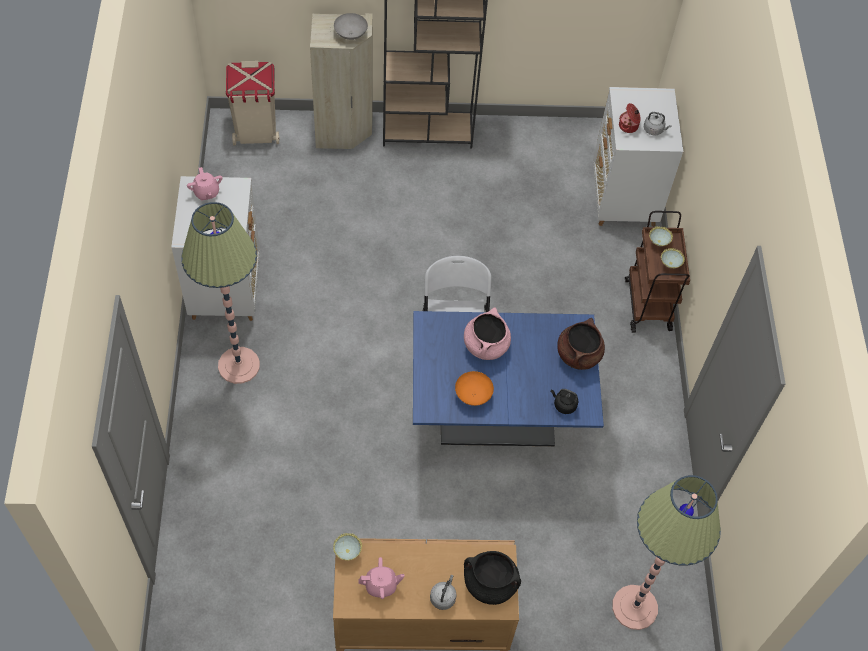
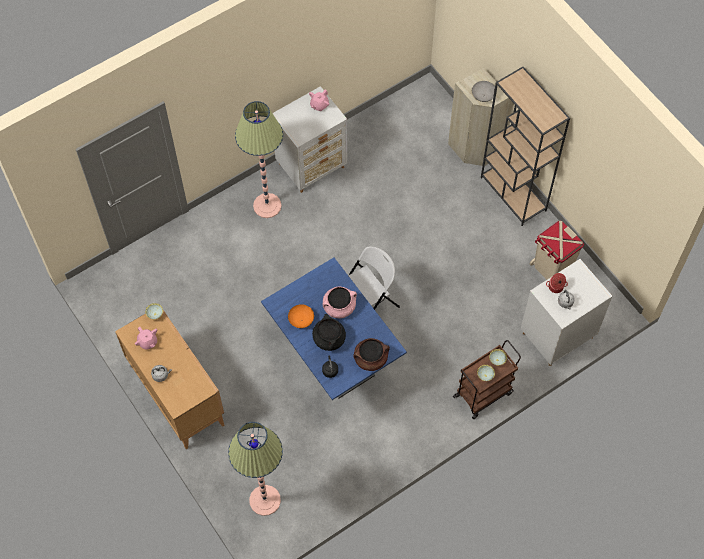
camera: 60 degrees right, 5 degrees up
(256, 133) = (432, 107): beige trash can -> beige trash can (551, 270)
(490, 584) = (184, 393): black cooking pot -> black cooking pot (329, 339)

